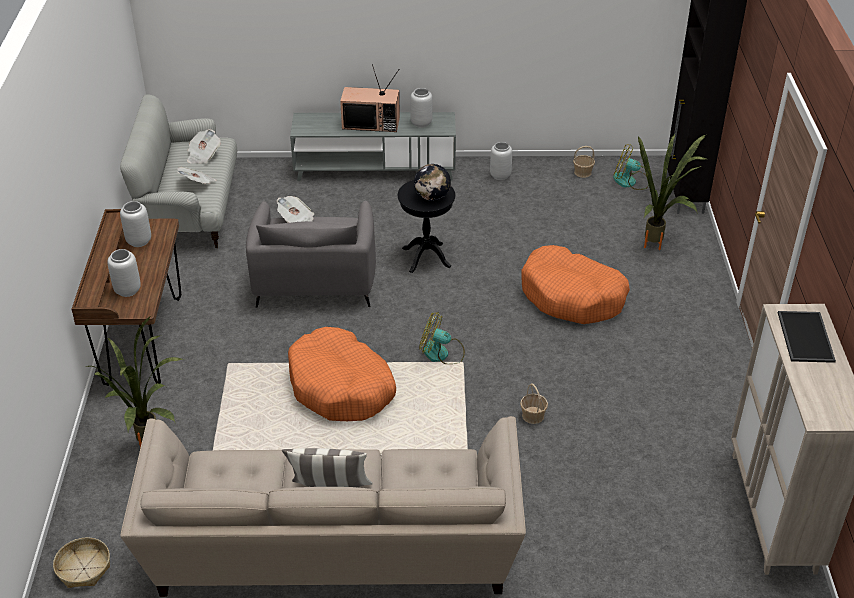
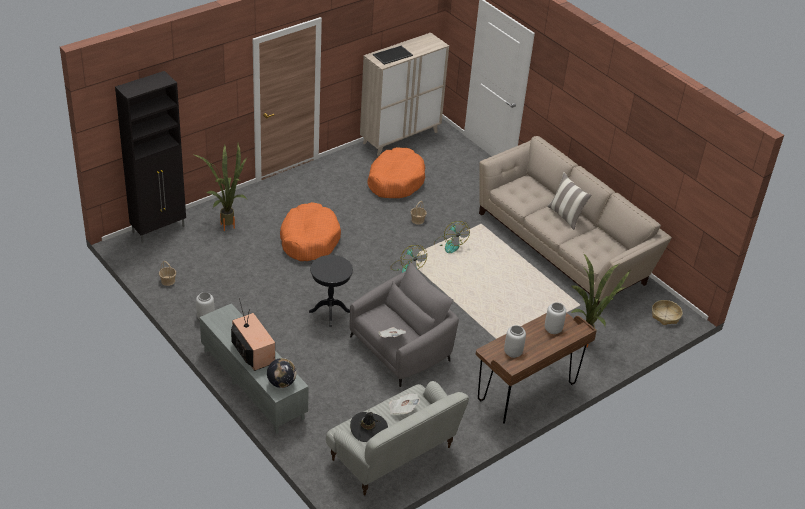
camera: 130 degrees left, 0 degrees up
(203, 155) = (369, 428): newspaper -> black hat
(341, 387) = (471, 293): orange dog bed -> orange dog bed (395, 181)
(421, 123) = (231, 326): grey vase -> none
(432, 197) = (332, 264): globe -> globe (281, 383)
(630, 181) = (162, 256): fan -> fan (450, 244)

